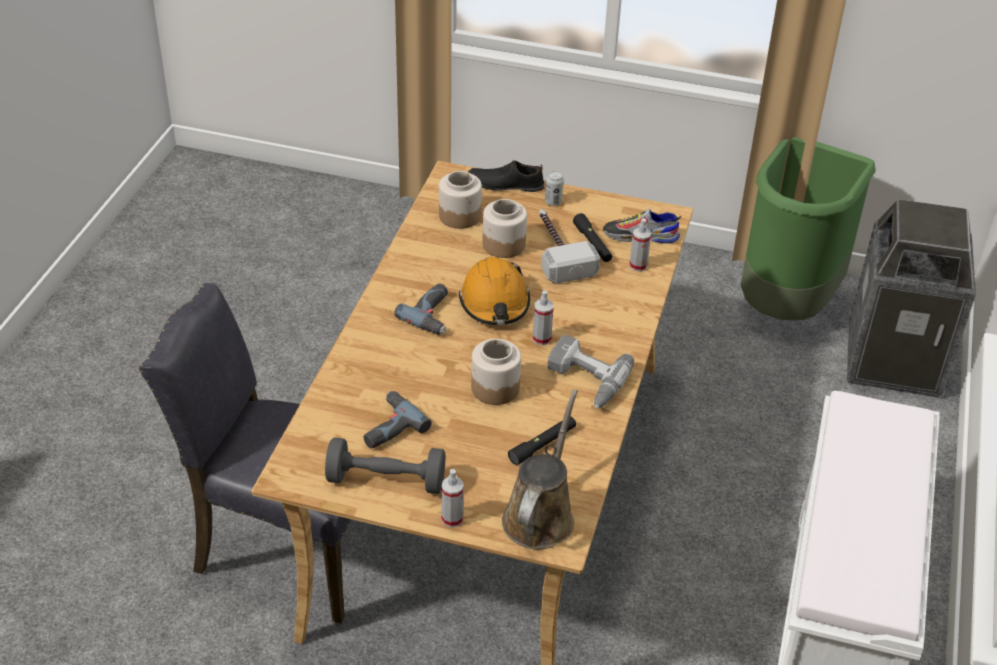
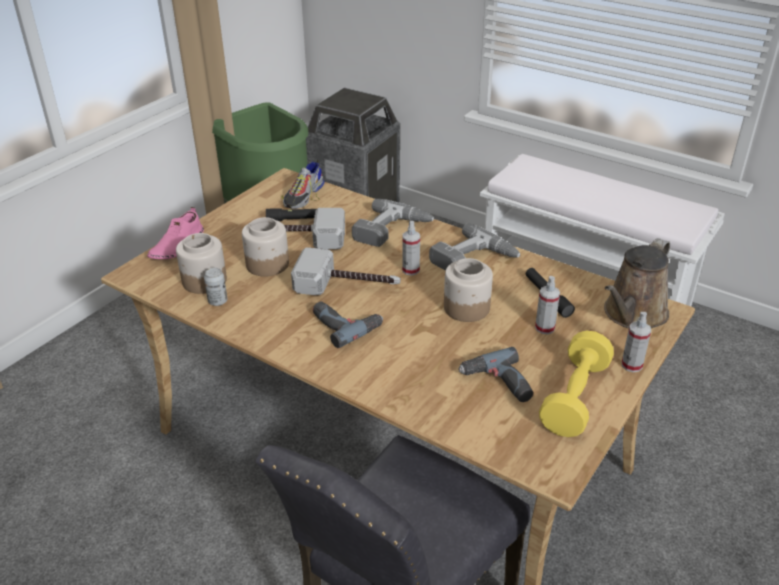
camera: 70 degrees left, 5 degrees down
(386, 480) = (574, 398): grey dumbbell -> yellow dumbbell
(495, 303) = (348, 285): orange hard hat -> hammer
(505, 184) = (176, 246): black shoe -> pink shoe
(540, 515) = (632, 315): brown watering can -> brown watering can turned 90 degrees counterclockwise
(553, 202) = (225, 226): can -> can (218, 301)
(607, 312) = (392, 231): none -> power drill
(638, 265) = (341, 205): spray bottle -> spray bottle (544, 328)

